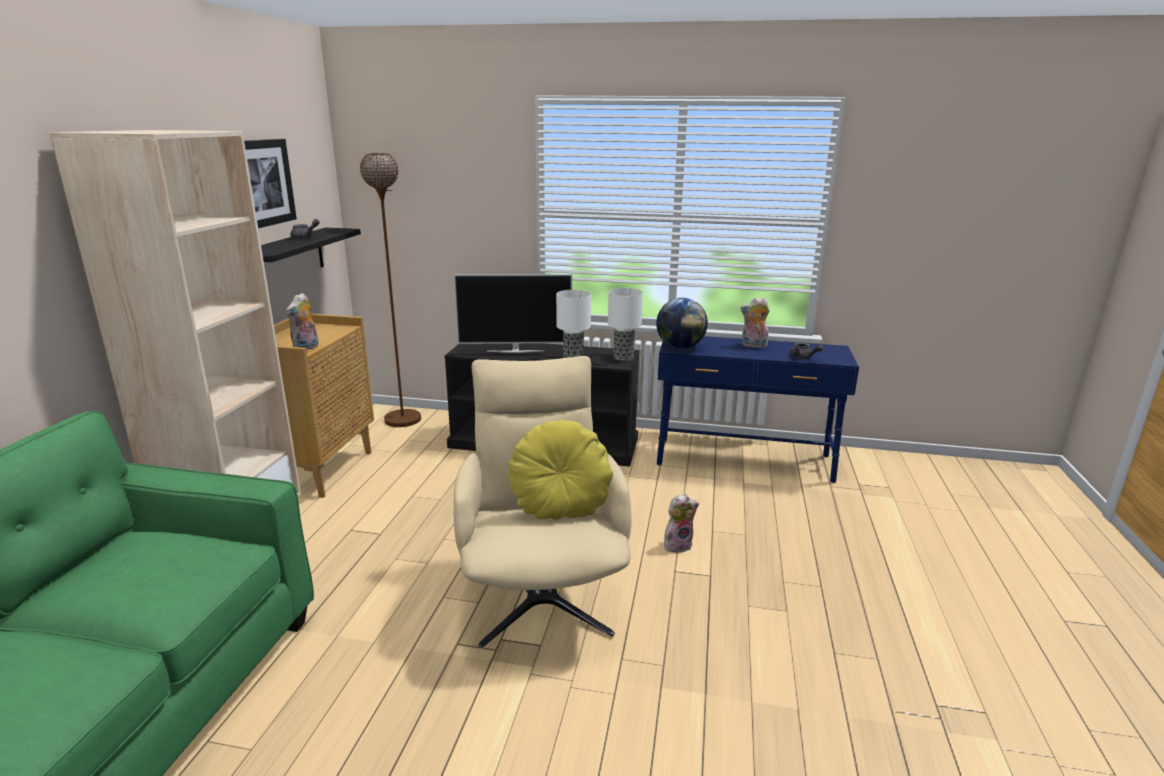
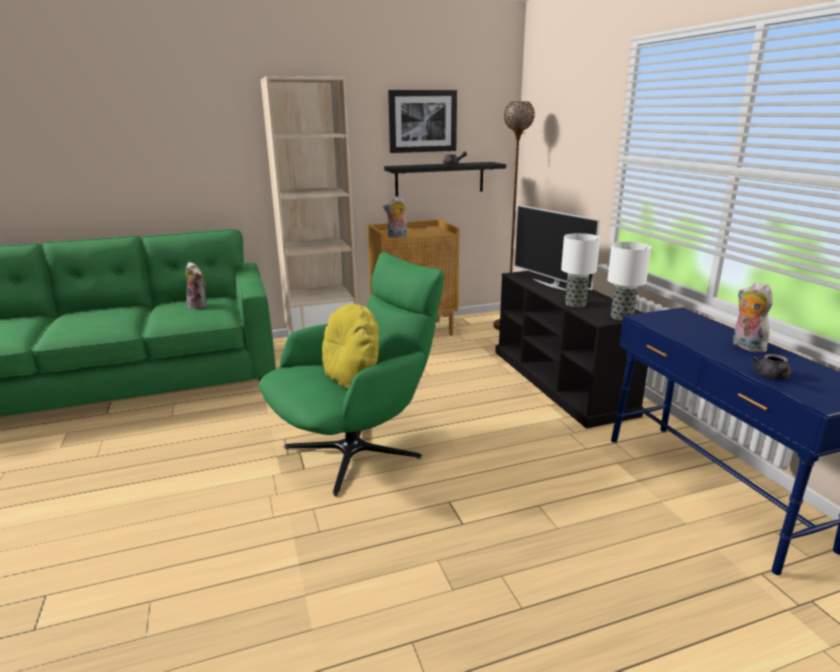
camera: 60 degrees right, 0 degrees up
(542, 597) = (356, 451): beige armchair -> green armchair
(678, 545) = (491, 491): plush toy -> plush toy (199, 305)
(680, 347) = (656, 319): globe -> none

